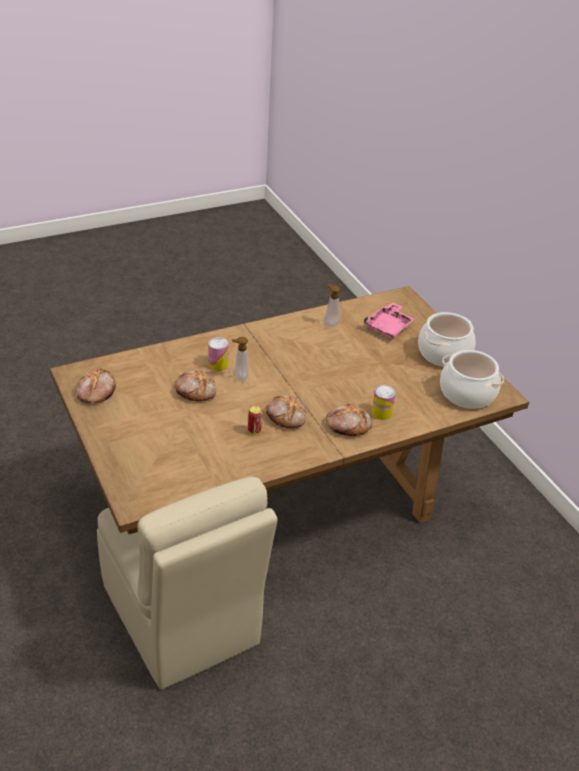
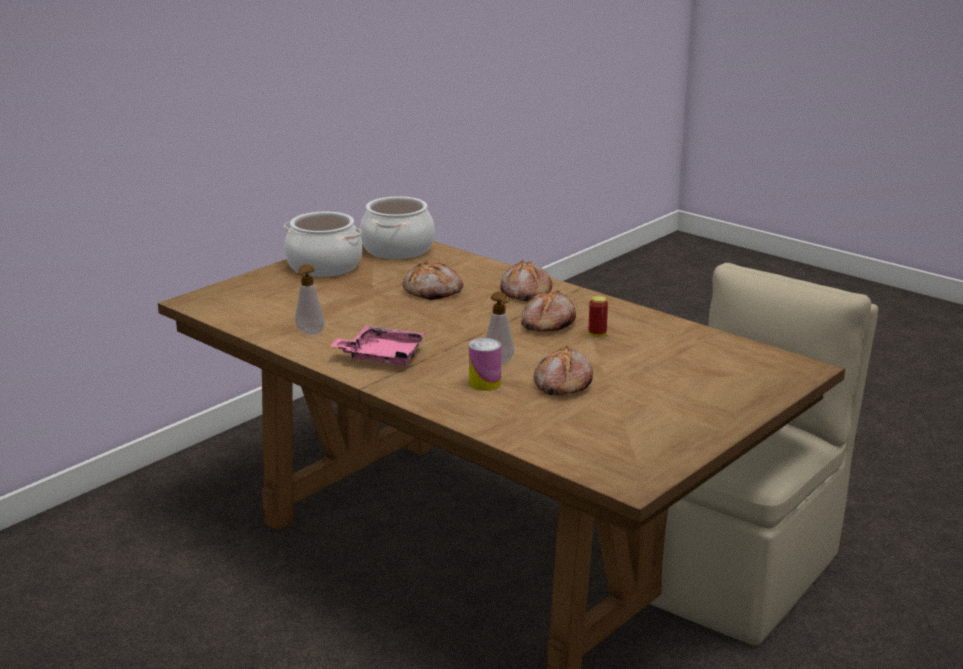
camera: 110 degrees left, 15 degrees down
(95, 392) = (649, 451): bread -> bread (433, 291)
(381, 413) = (482, 280): can -> none
(389, 327) = (286, 299): pink tray -> pink tray (382, 356)

